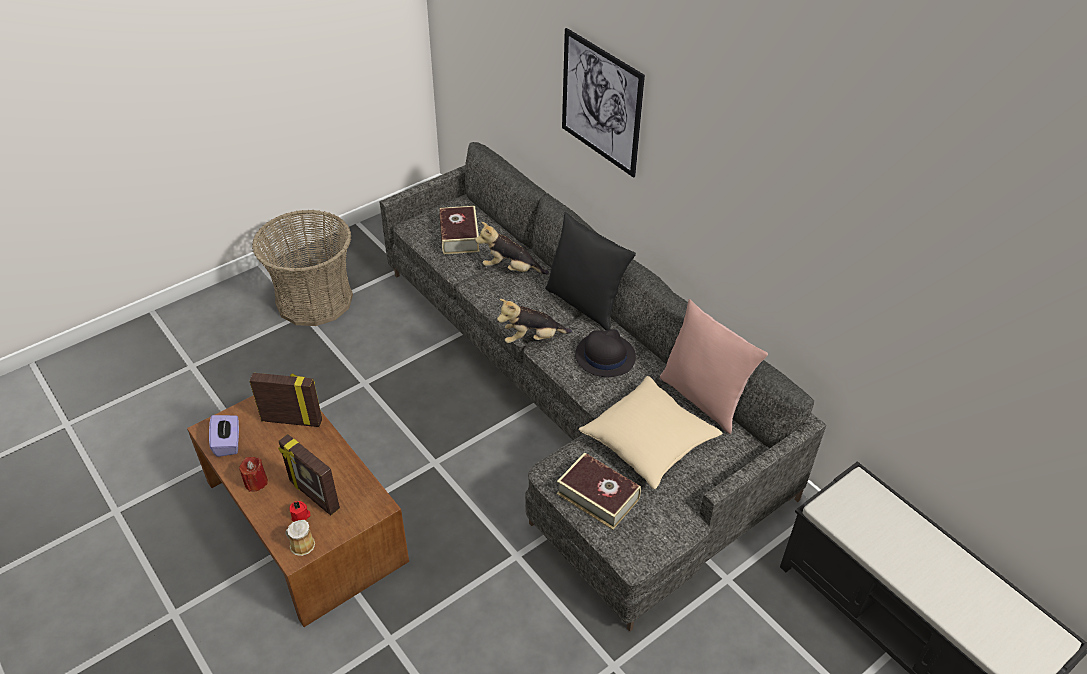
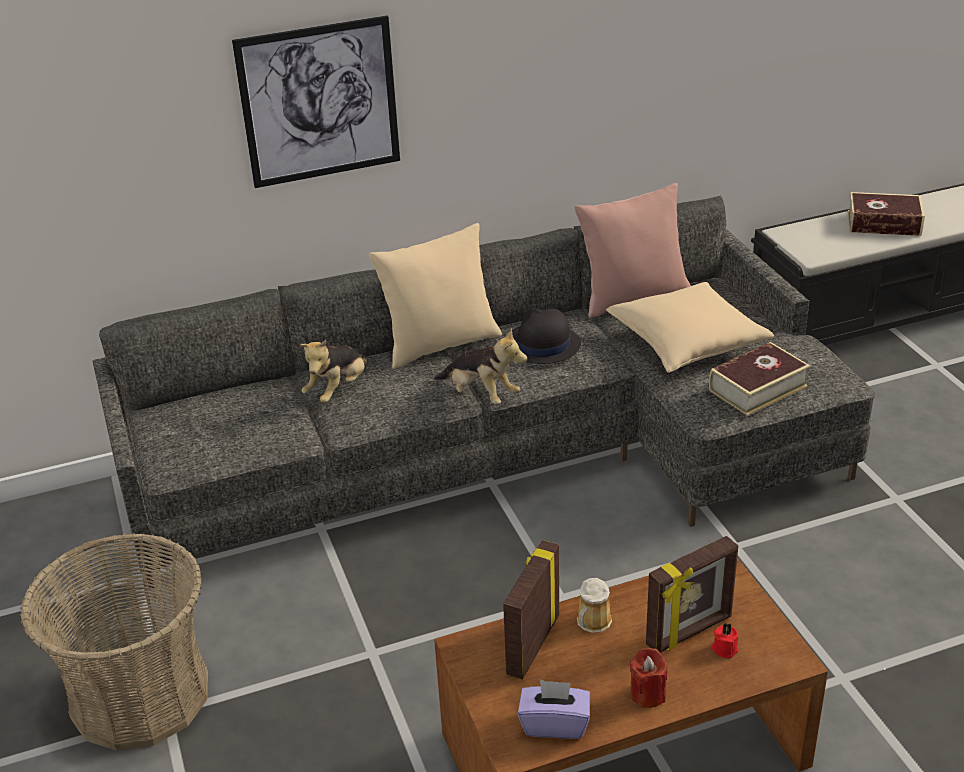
camera: 70 degrees left, 10 degrees down
(301, 545) = (776, 652): mug -> mug (592, 622)
(459, 236) = (234, 423): book -> book (883, 223)
(532, 338) = (481, 394): plush toy -> plush toy turned 60 degrees counterclockwise
(585, 304) = (440, 344): black pillow -> beige pillow

